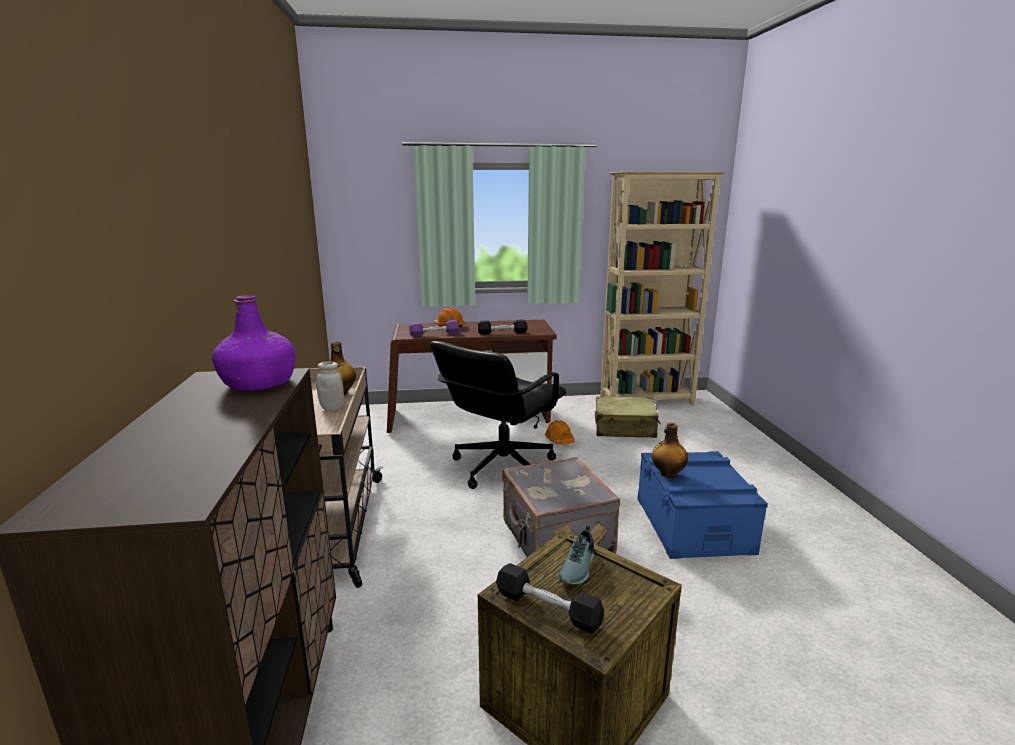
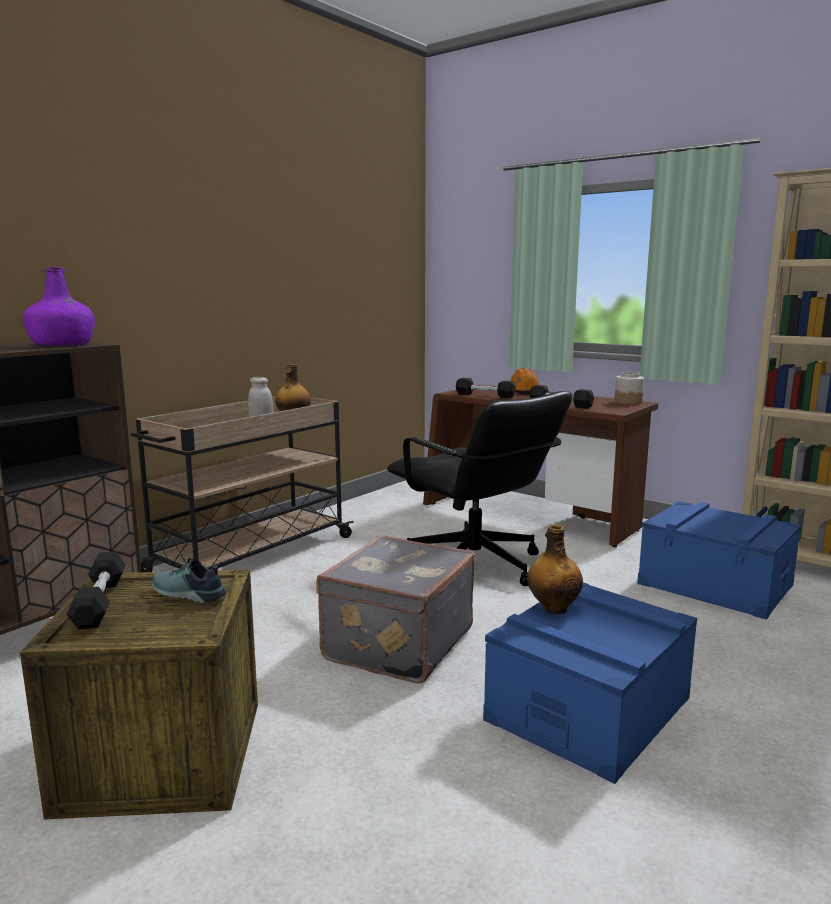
camera: 45 degrees right, 5 degrees down
(434, 334) = (485, 395): purple dumbbell -> black dumbbell
(501, 467) = (475, 566): black office chair -> black office chair turned 120 degrees counterclockwise
(530, 322) = (628, 402): none -> jar
(559, 440) = (593, 566): orange hard hat -> none
(579, 567) = (186, 594): shoe -> shoe turned 45 degrees clockwise
(625, 428) = (715, 584): beige suitcase -> blue storage box

